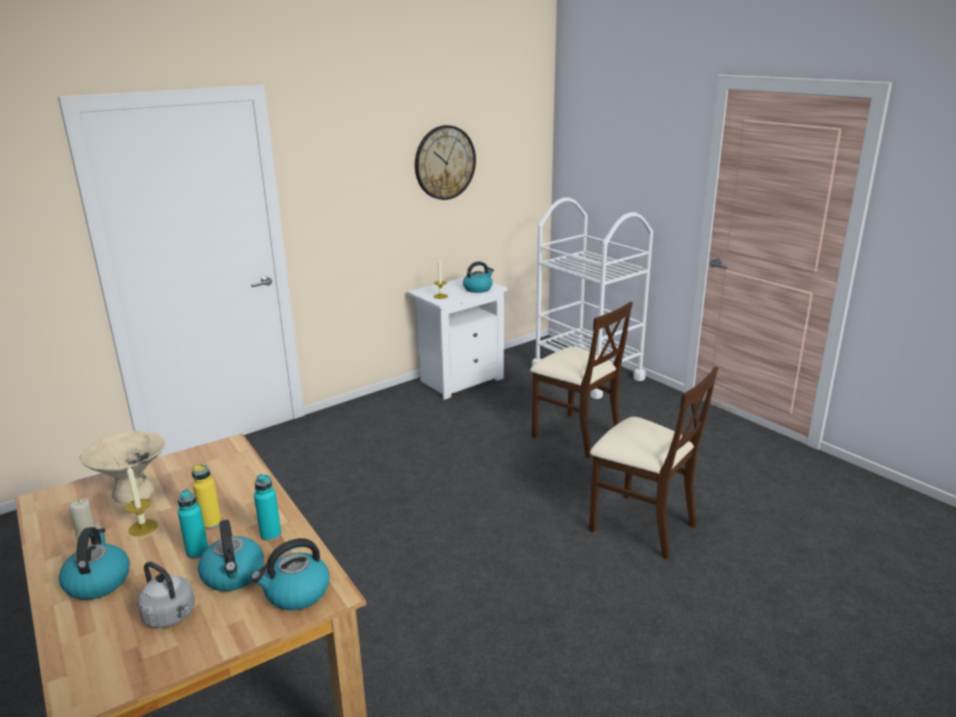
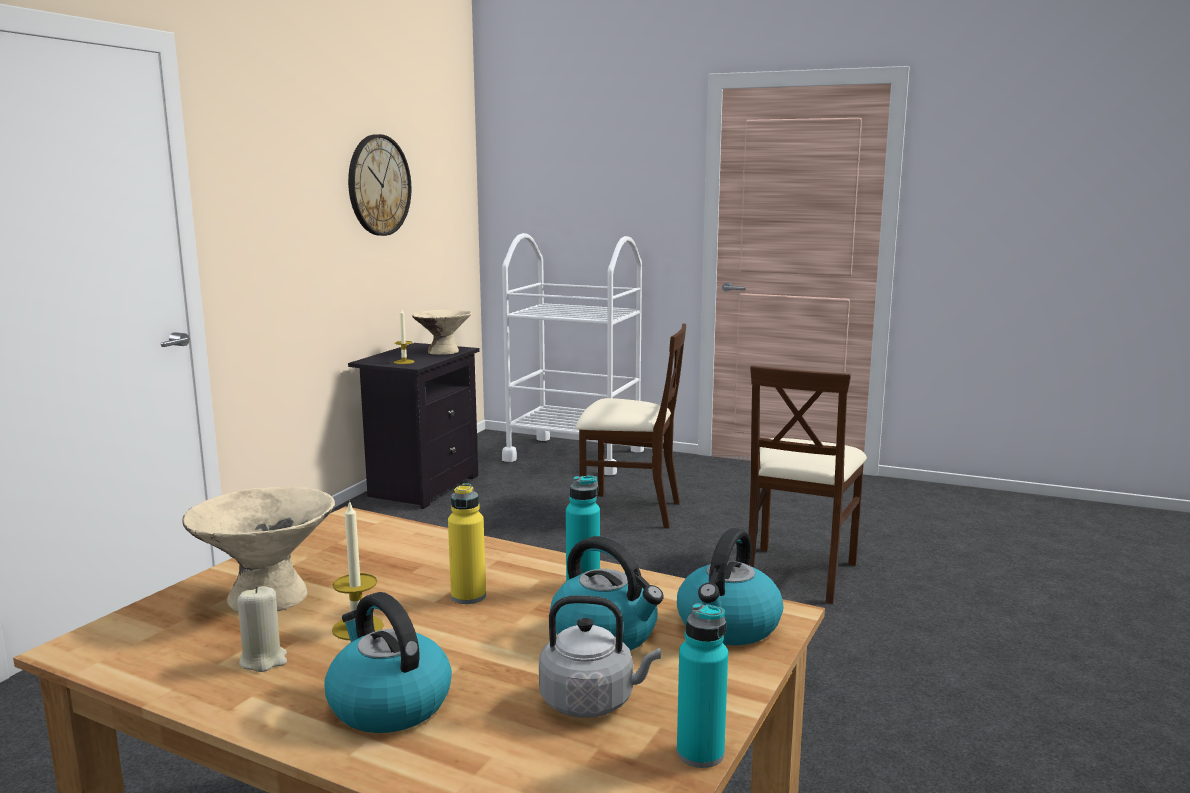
camera: 30 degrees left, 10 degrees down
(197, 552) = (503, 628): turquoise bottle -> turquoise bottle (700, 753)
(460, 380) = (422, 486): white nightstand -> black nightstand
(478, 289) = (443, 351): kettle -> beige bowl
(641, 526) = (798, 573): beige chair -> beige chair turned 105 degrees clockwise

